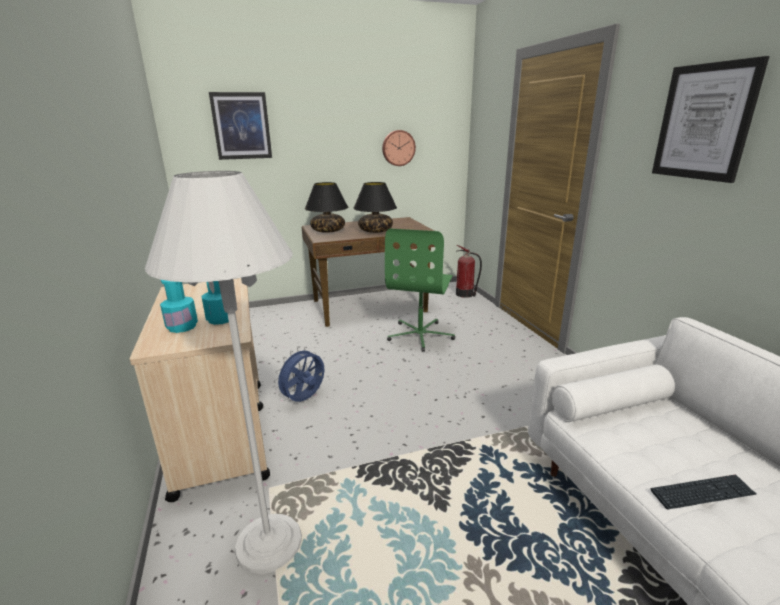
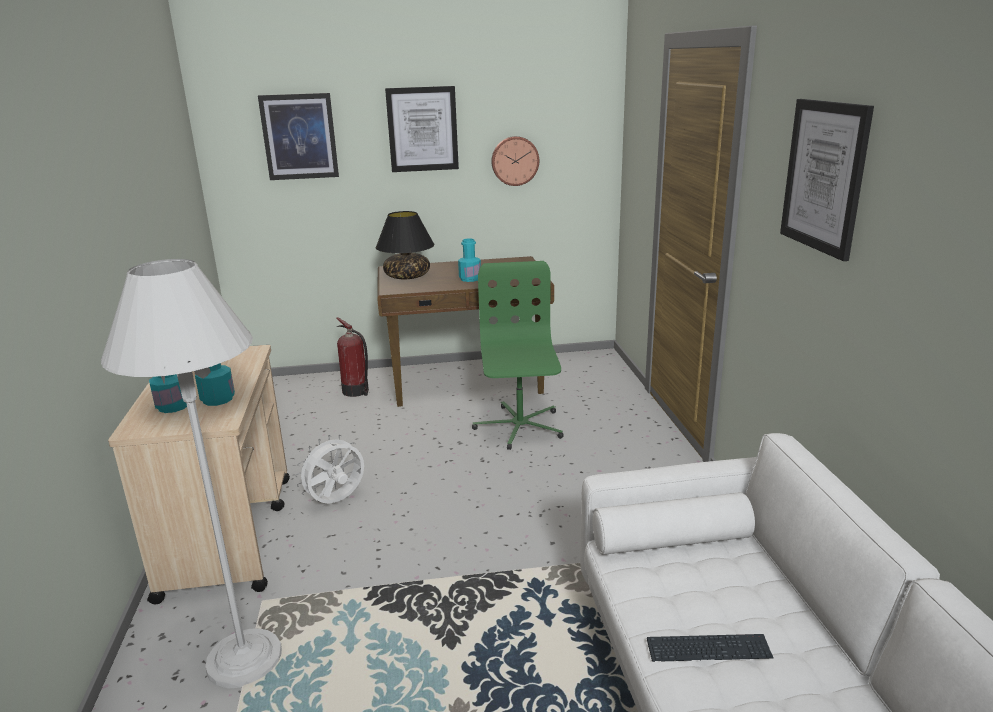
camera: 10 degrees right, 0 degrees up
(304, 399) = (337, 501): blue fan -> white fan
(333, 123) = (422, 129): none -> picture
(375, 231) = (470, 279): black table lamp -> turquoise bottle
(421, 335) = (519, 427): green office chair -> green office chair turned 150 degrees clockwise
(465, 294) = (610, 370): fire extinguisher -> fire extinguisher (356, 391)

